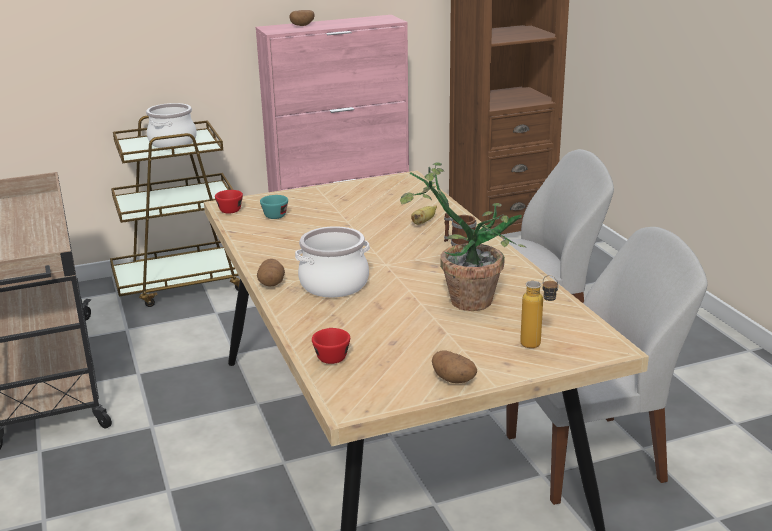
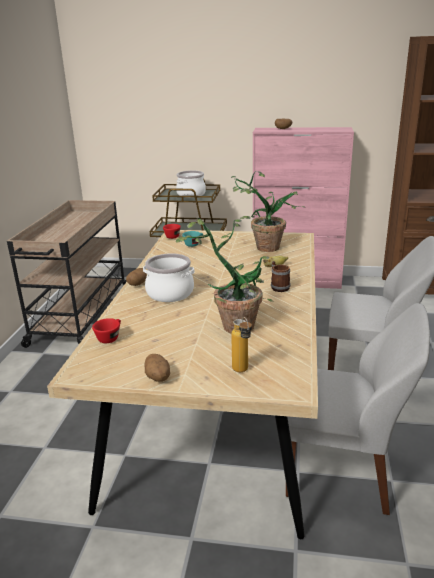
camera: 30 degrees right, 0 degrees up
(375, 202) = (261, 247): none -> potted plant

